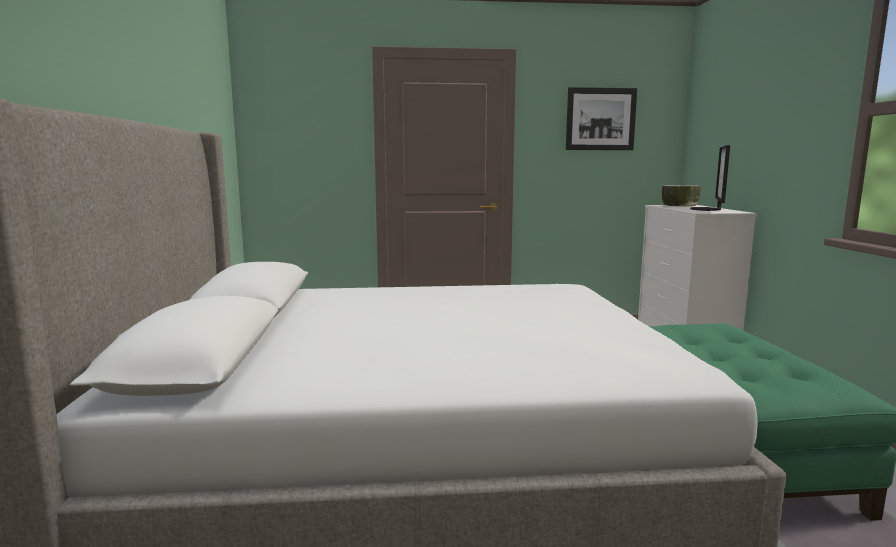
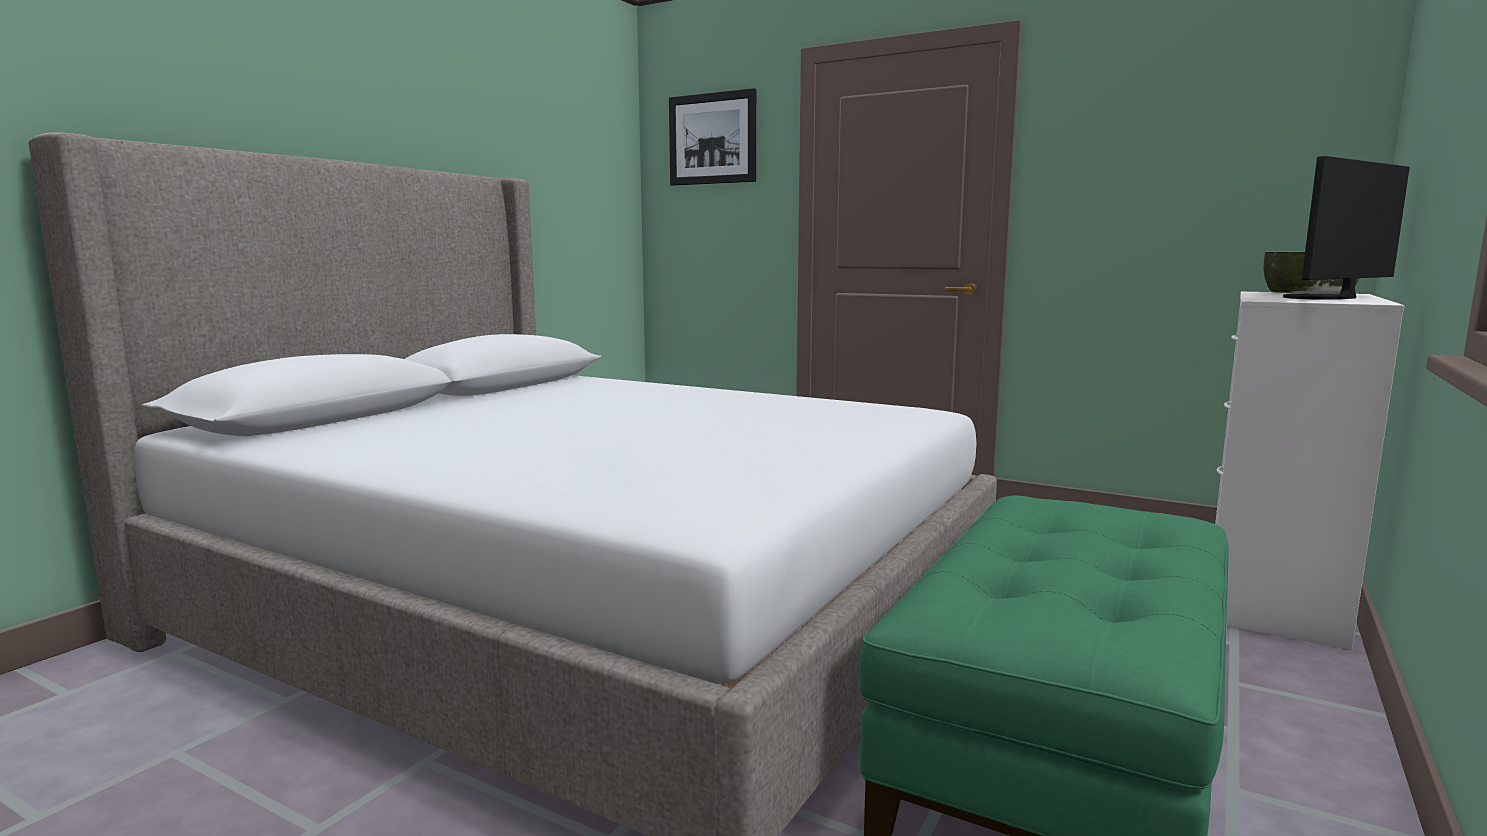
camera: 35 degrees right, 0 degrees up
(600, 119) = (1182, 129): picture -> picture (712, 139)

